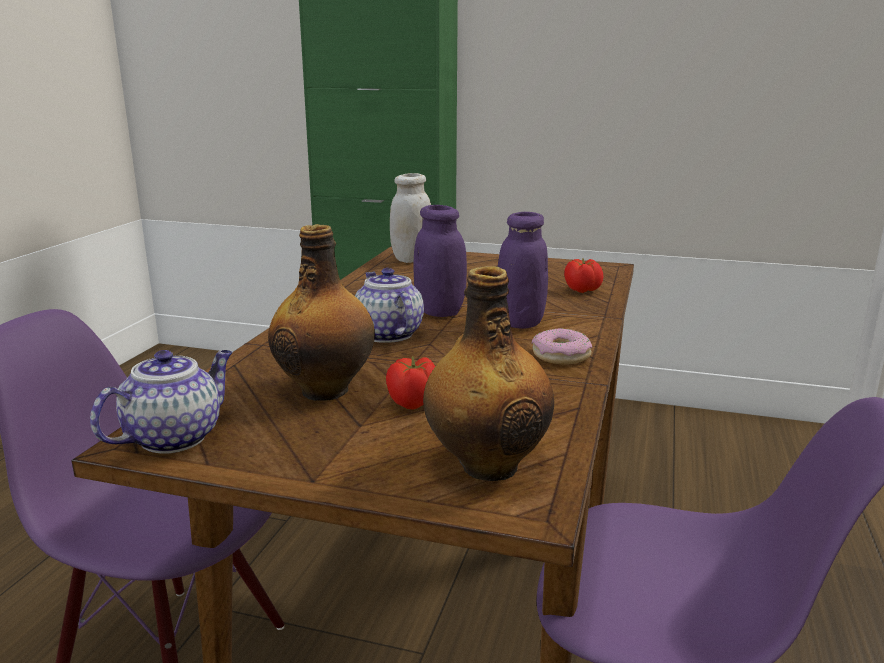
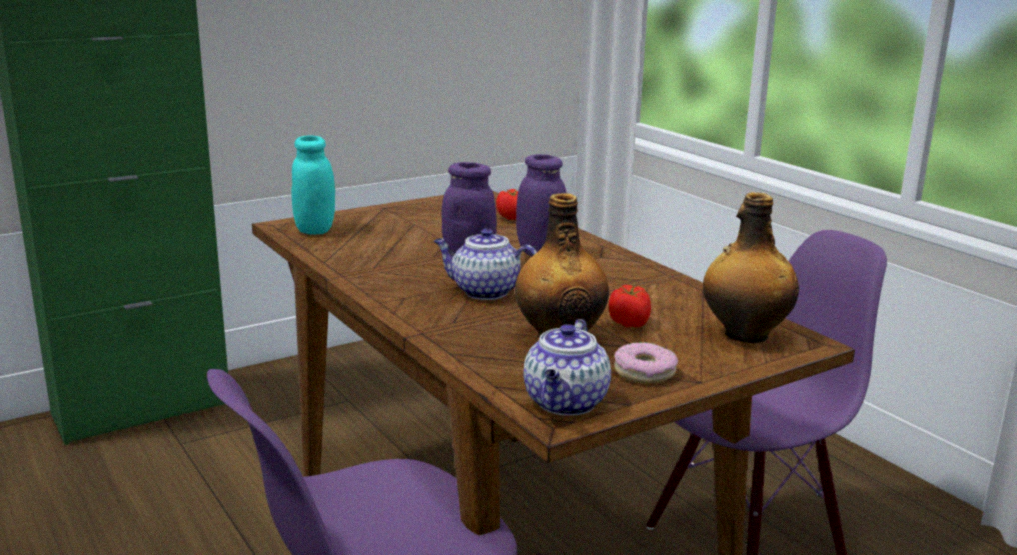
camera: 50 degrees left, 0 degrees up
(175, 437) = (566, 404): teapot -> teapot turned 150 degrees counterclockwise
(412, 259) = (314, 230): white jar -> turquoise jar
(561, 355) = (619, 266): donut -> donut (644, 372)

